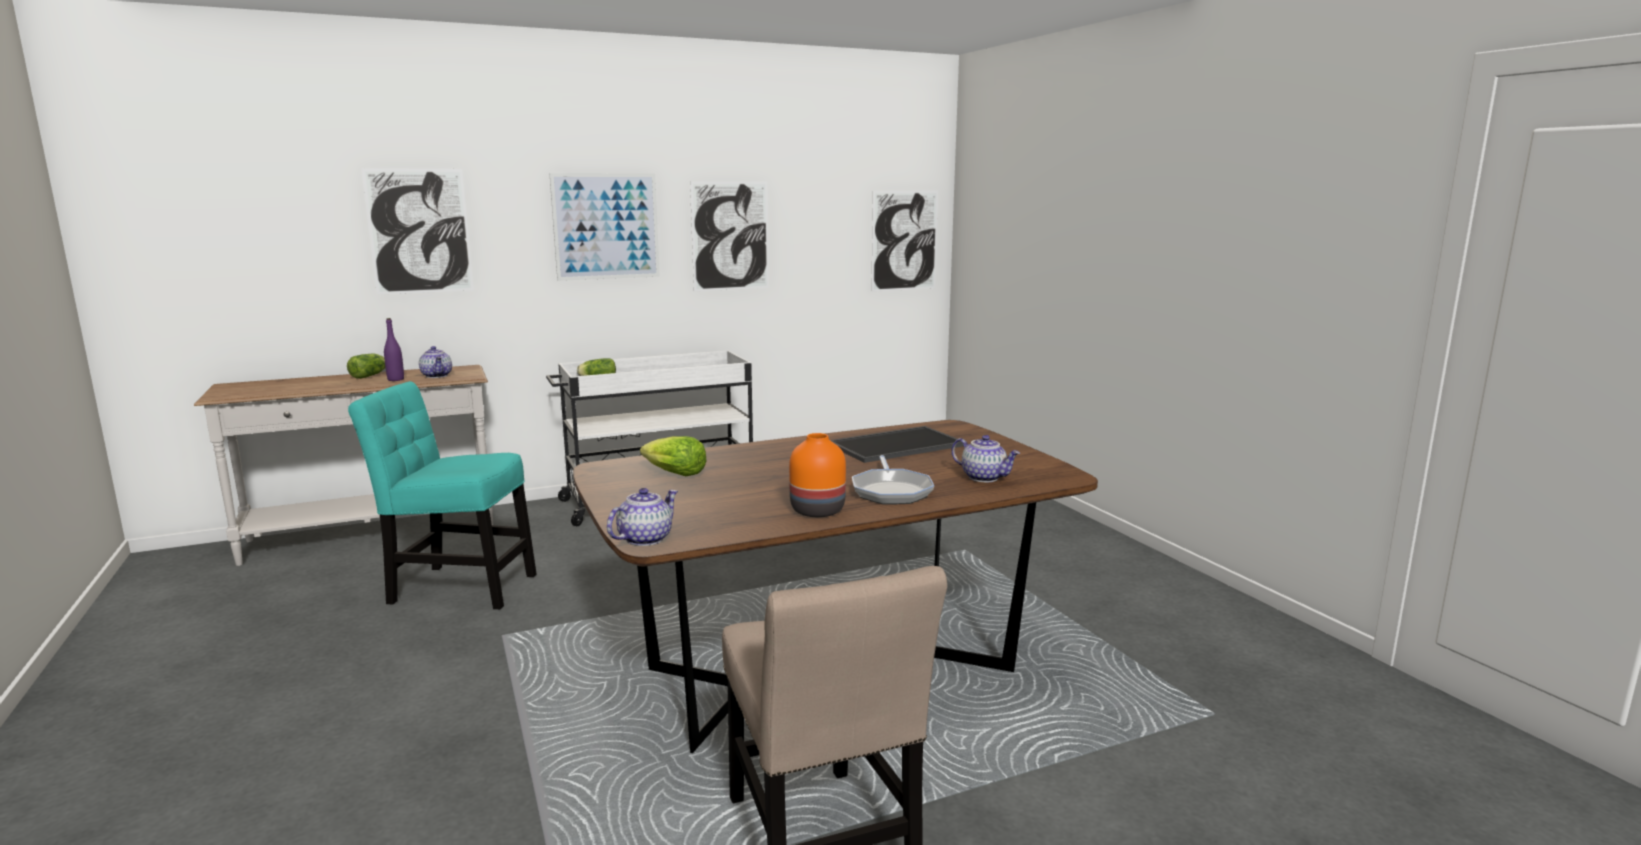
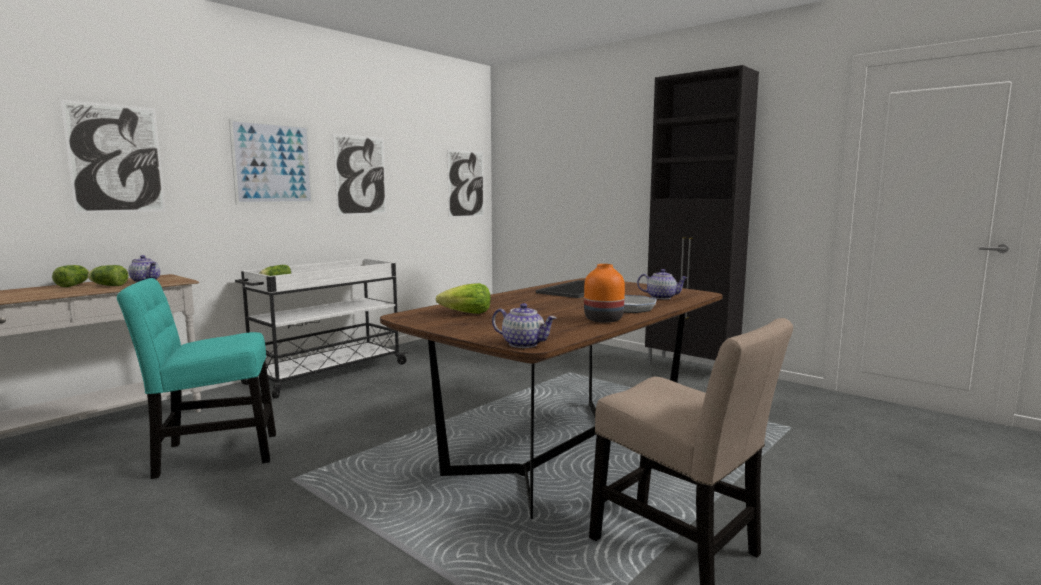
camera: 25 degrees left, 5 degrees down
(396, 379) = (107, 285): purple bottle -> lettuce
(645, 539) = (524, 344): teapot -> teapot turned 105 degrees clockwise
(1168, 576) = (691, 368): none -> black cabinet

